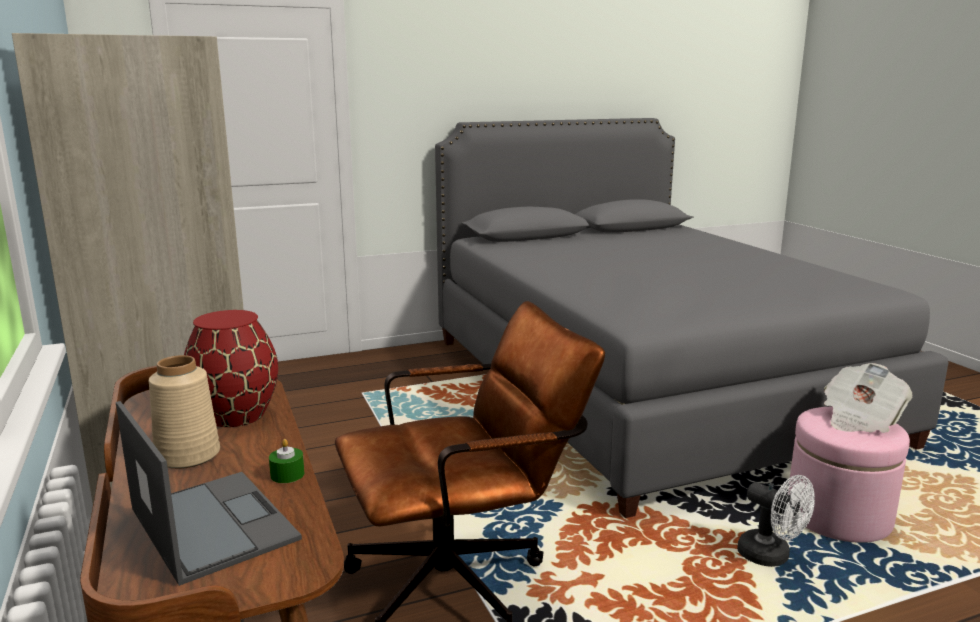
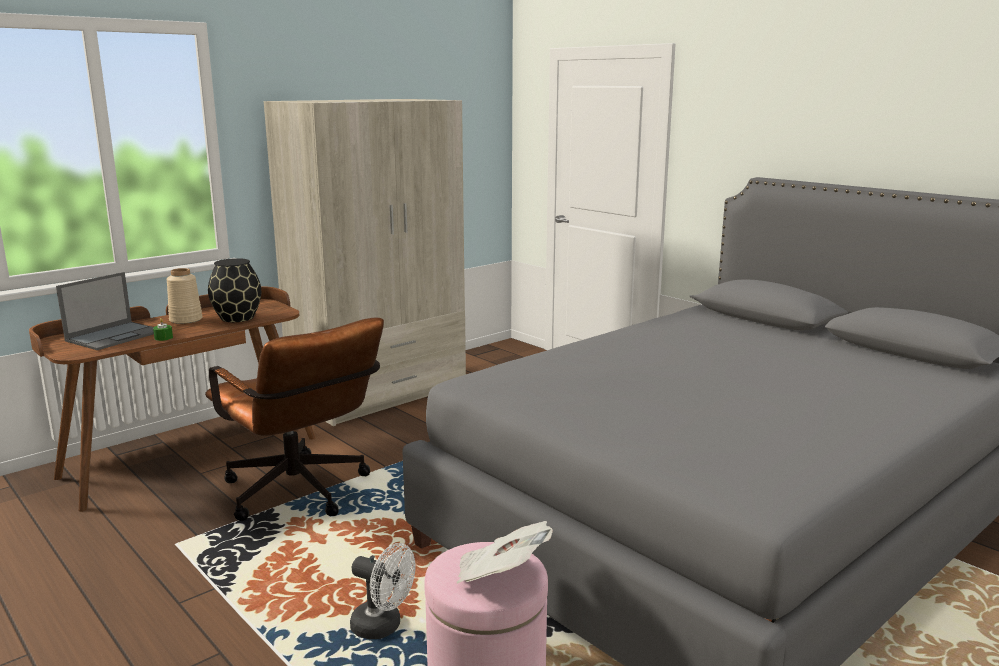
camera: 70 degrees right, 0 degrees up
(237, 415) = (237, 318): red vase -> black vase
(771, 557) = (383, 627): white fan -> white fan turned 90 degrees counterclockwise

